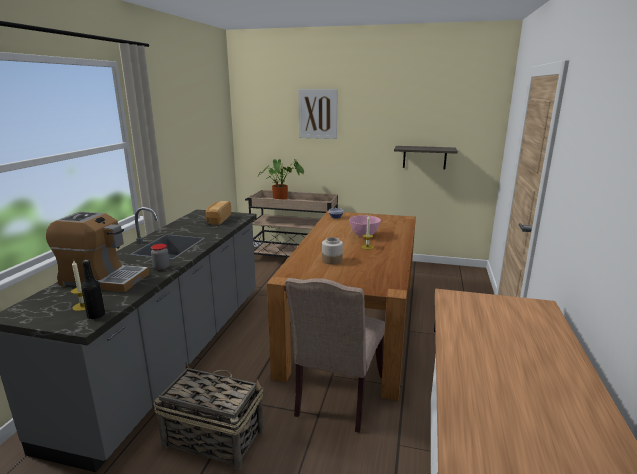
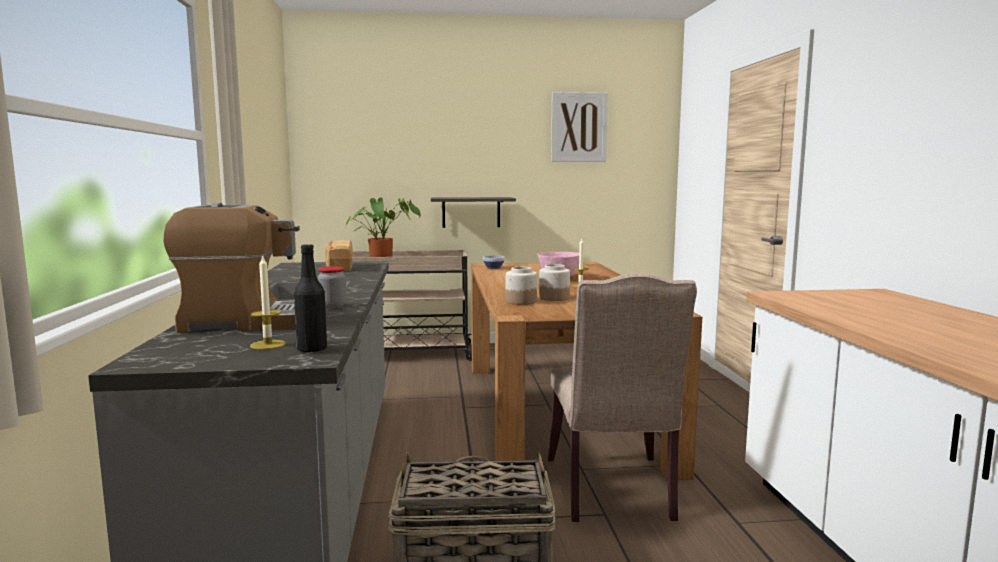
camera: 20 degrees left, 10 degrees down
(306, 262) = (520, 301): none -> jar
(318, 114) = (429, 134): picture -> picture (579, 127)
(424, 157) = (581, 191): shelf -> shelf (471, 212)

